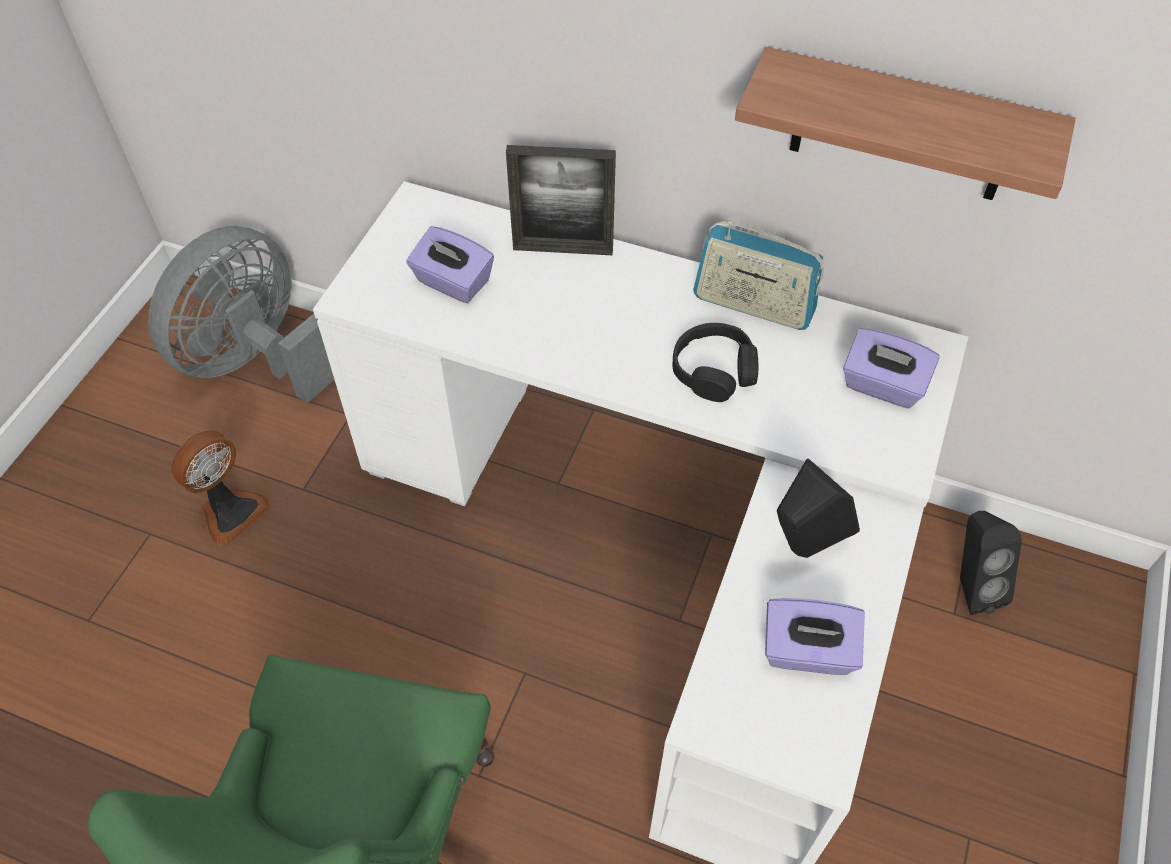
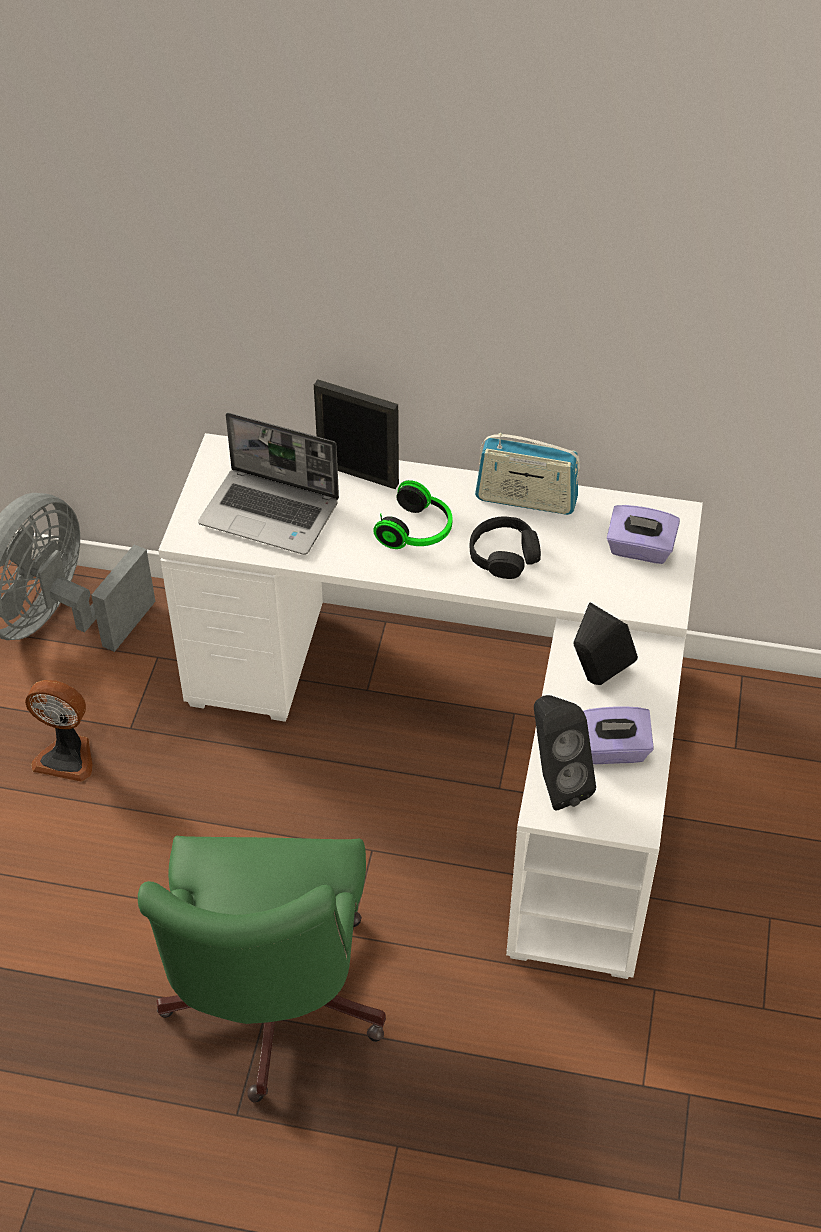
camera: 10 degrees left, 5 degrees down
(230, 511) = (67, 756): fan -> fan turned 75 degrees clockwise
(452, 282) = (271, 513): purple tissue box -> laptop
(563, 249) = (358, 474): picture frame -> picture frame turned 150 degrees counterclockwise
(616, 327) = (417, 531): none -> headphones
(902, 128) = (622, 348): shelf -> none
(969, 586) = (745, 724): black speaker -> black speaker (555, 782)

